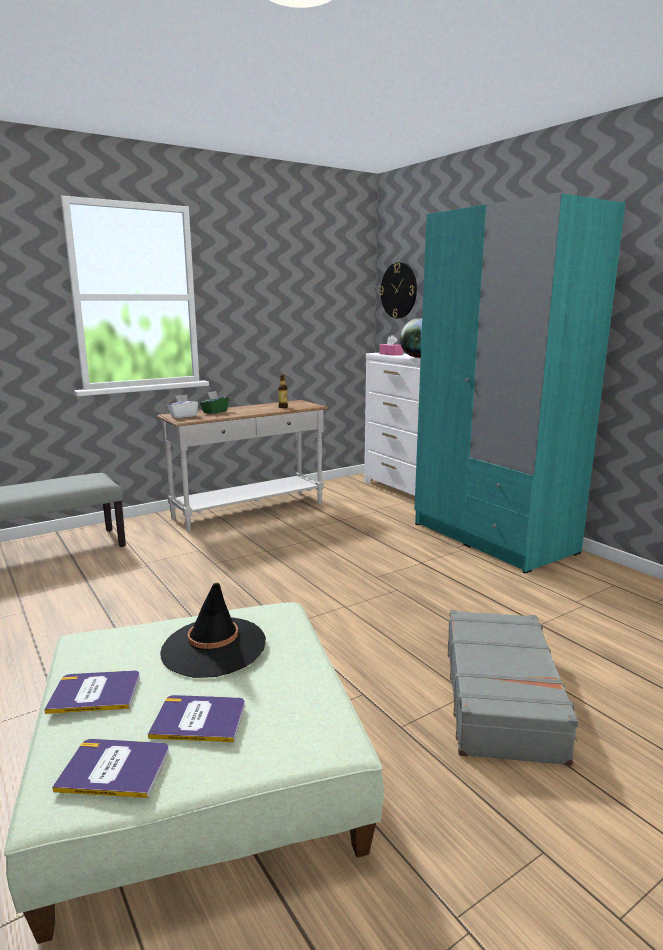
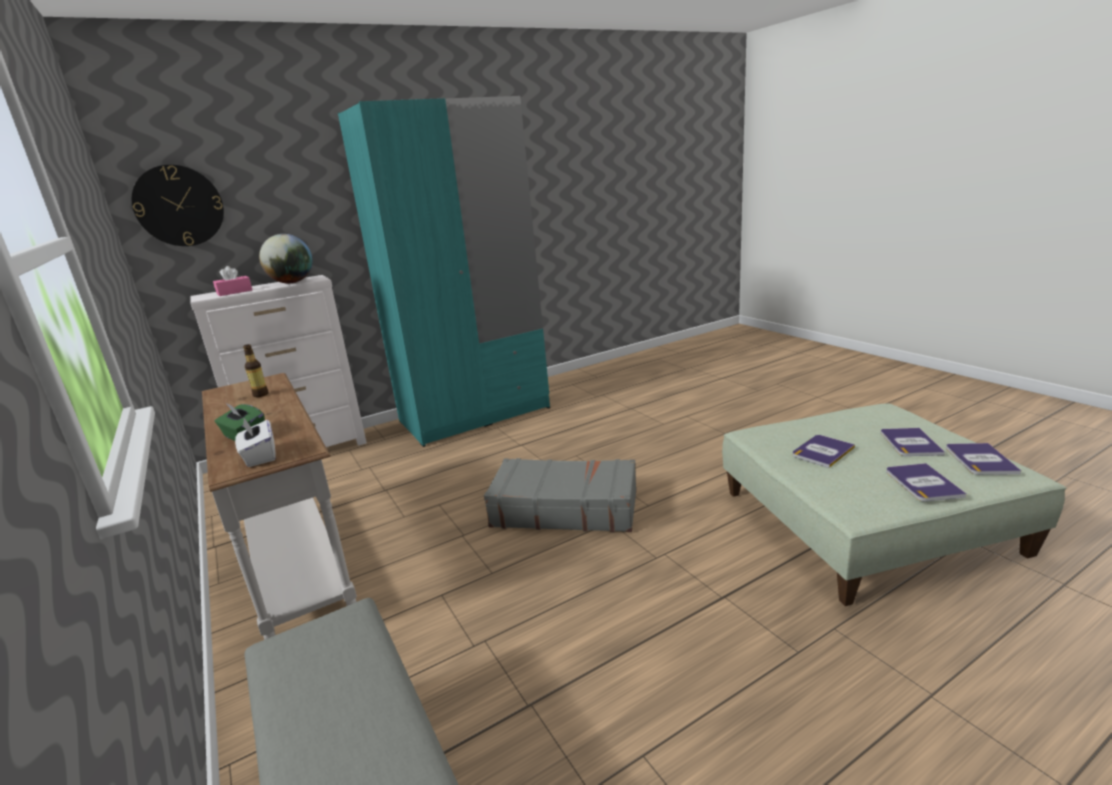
camera: 85 degrees left, 5 degrees up
(213, 647) = (822, 451): black hat -> book
(502, 697) = (723, 424): grey suitcase -> grey suitcase (564, 508)

